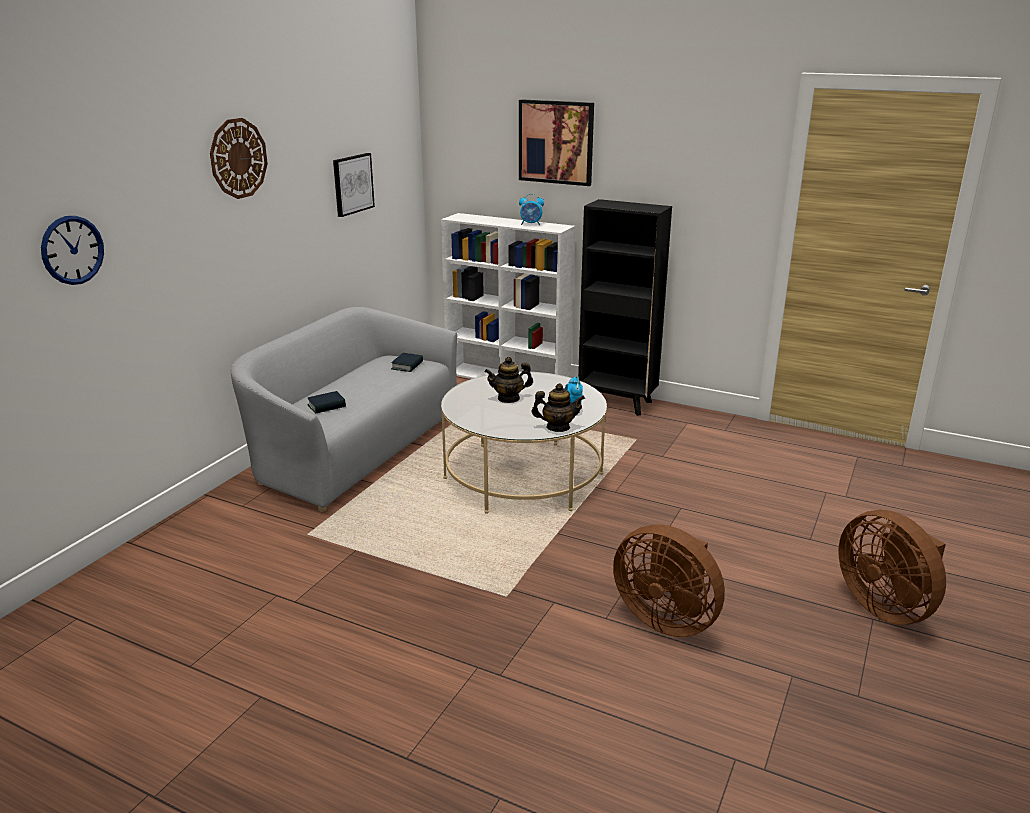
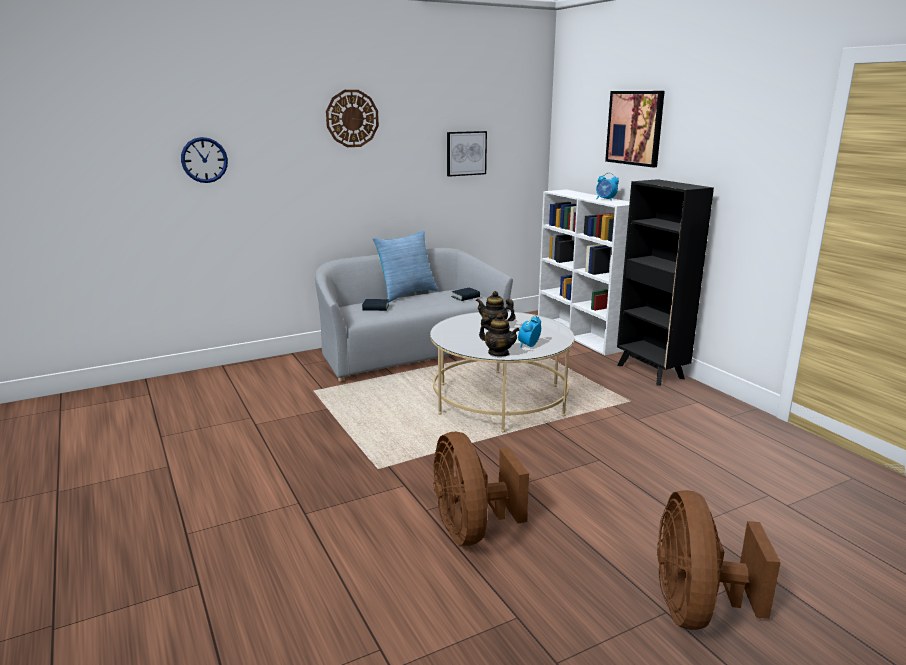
camera: 35 degrees right, 5 degrees down
(332, 377) = (406, 294): none -> pillow

